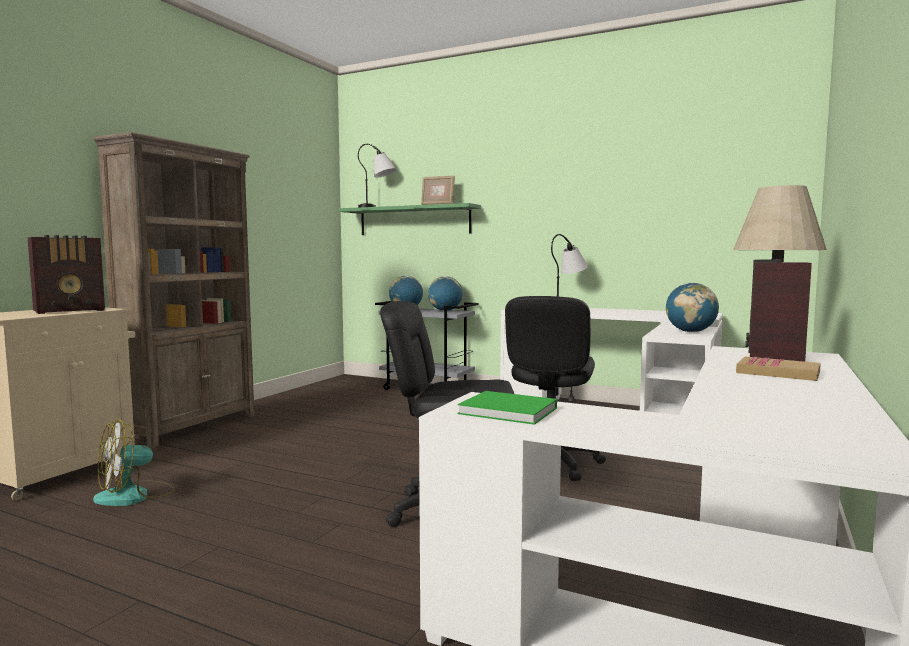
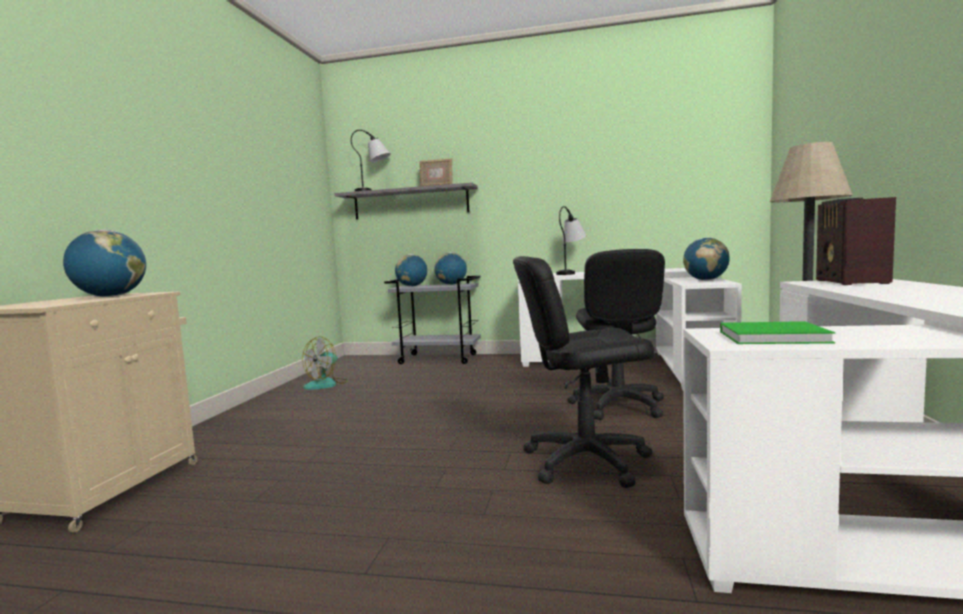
camera: 15 degrees left, 0 degrees up
(71, 310) = (110, 296): radio -> globe
(135, 496) = (231, 501): fan -> fan (326, 384)
(192, 427) = (231, 421): brown bookcase -> none
(414, 221) = (410, 203): green shelf -> grey shelf
(778, 372) = (902, 289): book -> none

